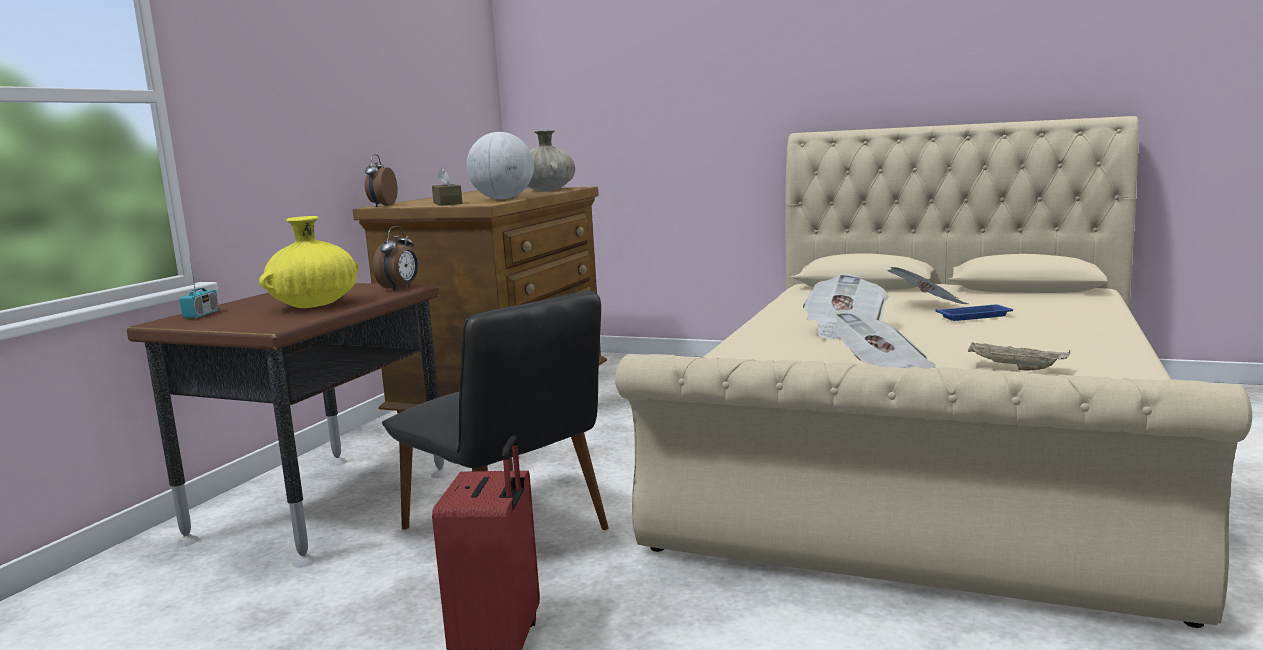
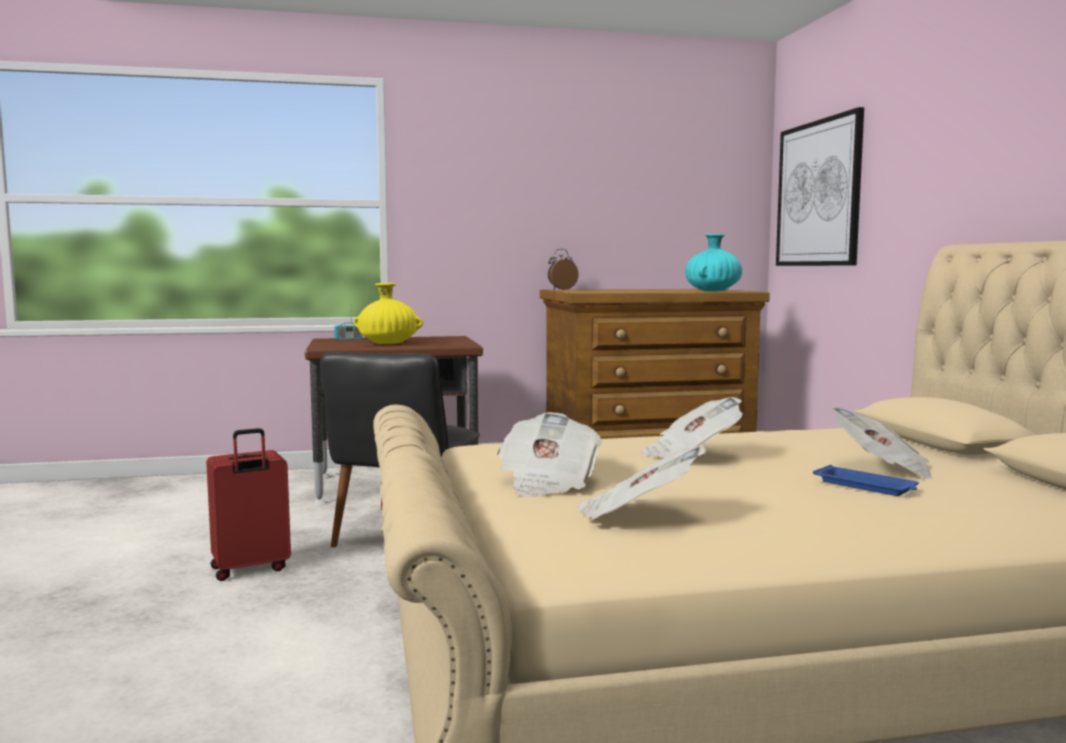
camera: 55 degrees right, 5 degrees down
(400, 288) = (457, 344): alarm clock -> none
(447, 203) = (584, 291): brown tissue box -> none
(503, 199) = (626, 292): globe -> none
(547, 190) = (713, 291): beige vase -> turquoise vase
(585, 87) = (818, 194): none -> picture
(1014, 368) = (636, 516): beige tray -> newspaper

